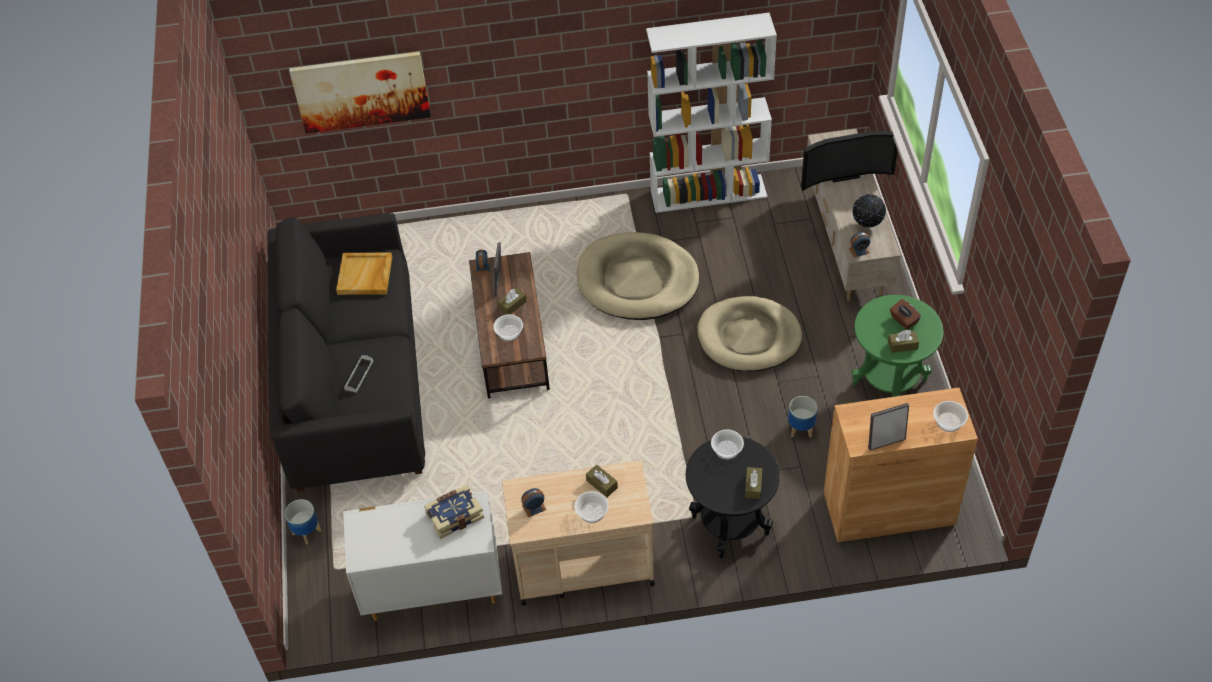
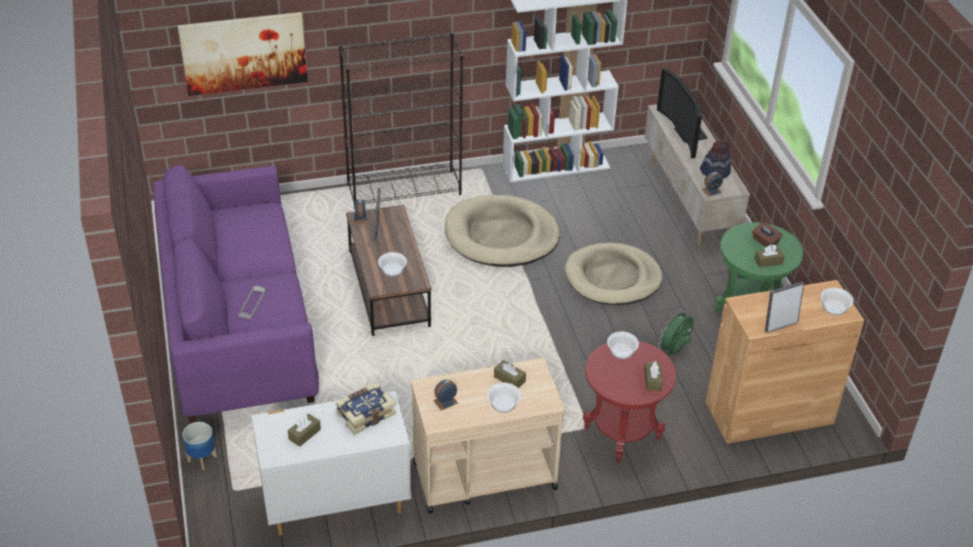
camera: 10 degrees left, 10 degrees down
(354, 384) = (238, 328): black sofa -> purple sofa
(365, 276) = (249, 223): beige tray -> none
(513, 305) = (393, 247): brown tissue box -> brown tissue box (304, 434)
(542, 219) = (404, 189): none -> black bookcase
(730, 525) = (622, 433): black side table -> red side table
(801, 429) = (674, 351): planter -> green fan
(843, 174) = (685, 134): television -> television turned 90 degrees clockwise
(867, 225) = (715, 171): globe -> hat

